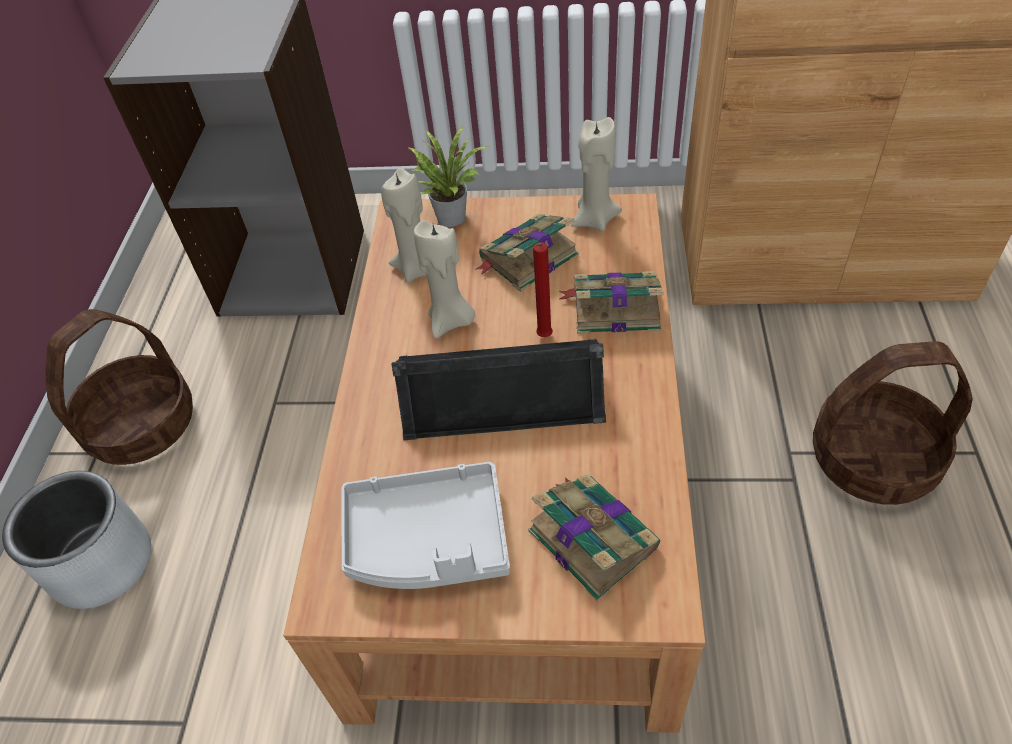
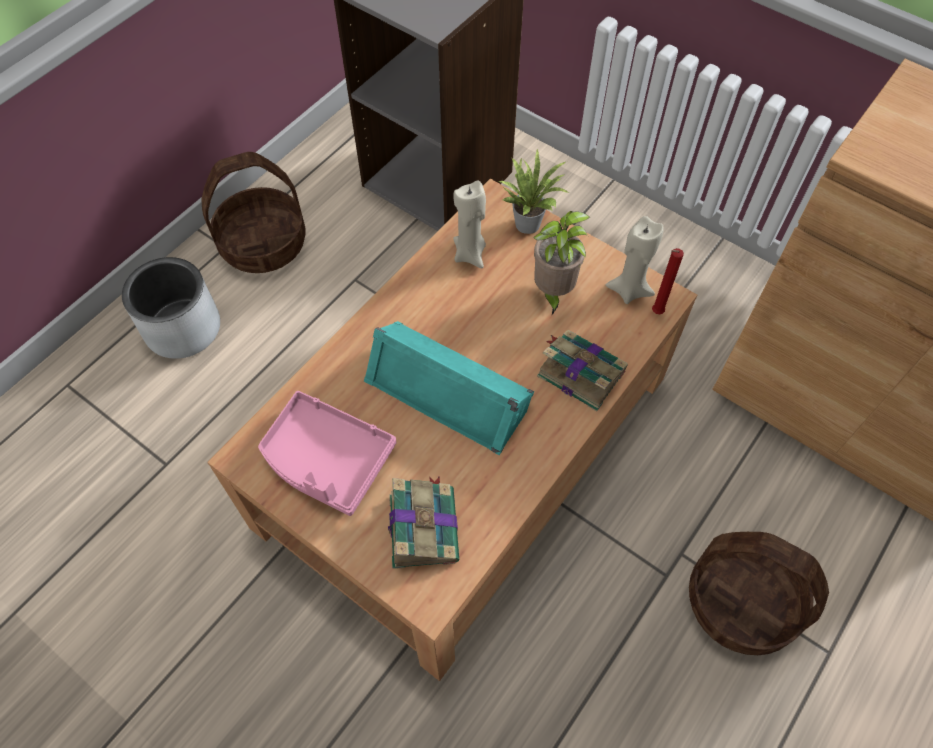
camera: 30 degrees right, 10 degrees up
(428, 540) = (327, 459): grey tray -> pink tray
(451, 321) = (460, 311): beige candle -> none
(502, 395) = (449, 390): black speaker -> turquoise speaker
(527, 258) = (553, 292): book -> potted plant
(543, 338) = (511, 364): red candle -> red candle (655, 313)

